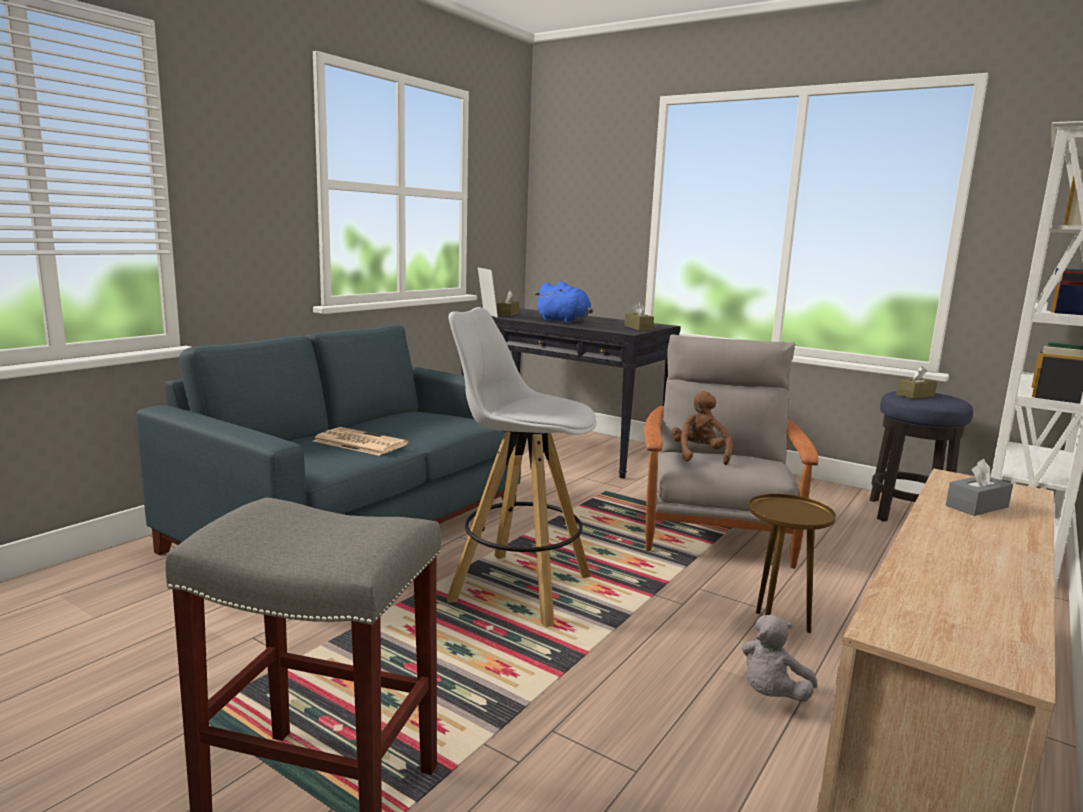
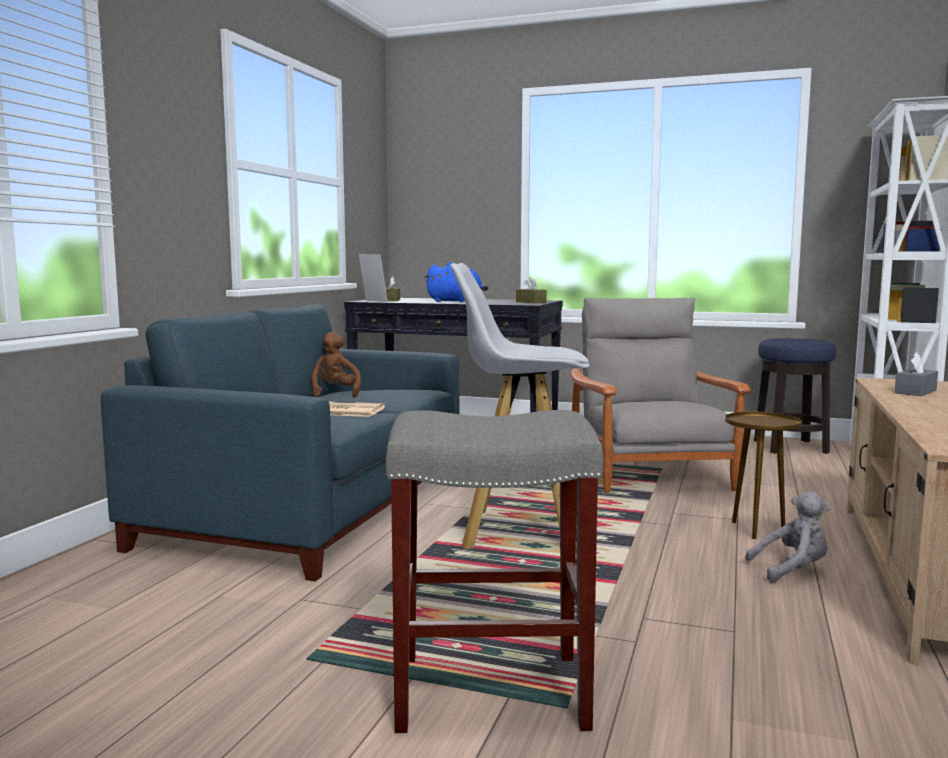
camera: 15 degrees left, 5 degrees down
(699, 455) = (637, 401): brown plush toy -> brown plush toy (332, 394)
(772, 695) = (792, 570): grey plush toy -> grey plush toy turned 120 degrees counterclockwise
(915, 395) = (788, 340): brown tissue box -> none

